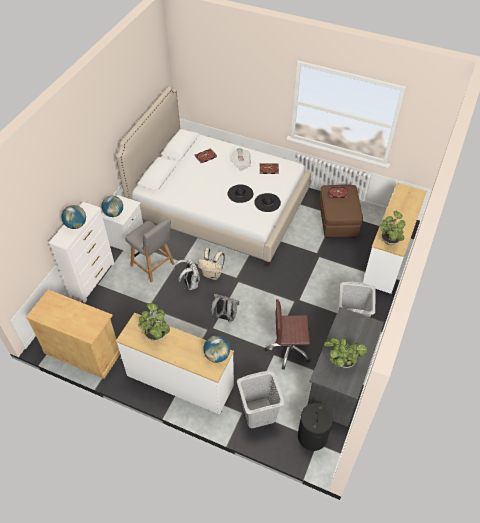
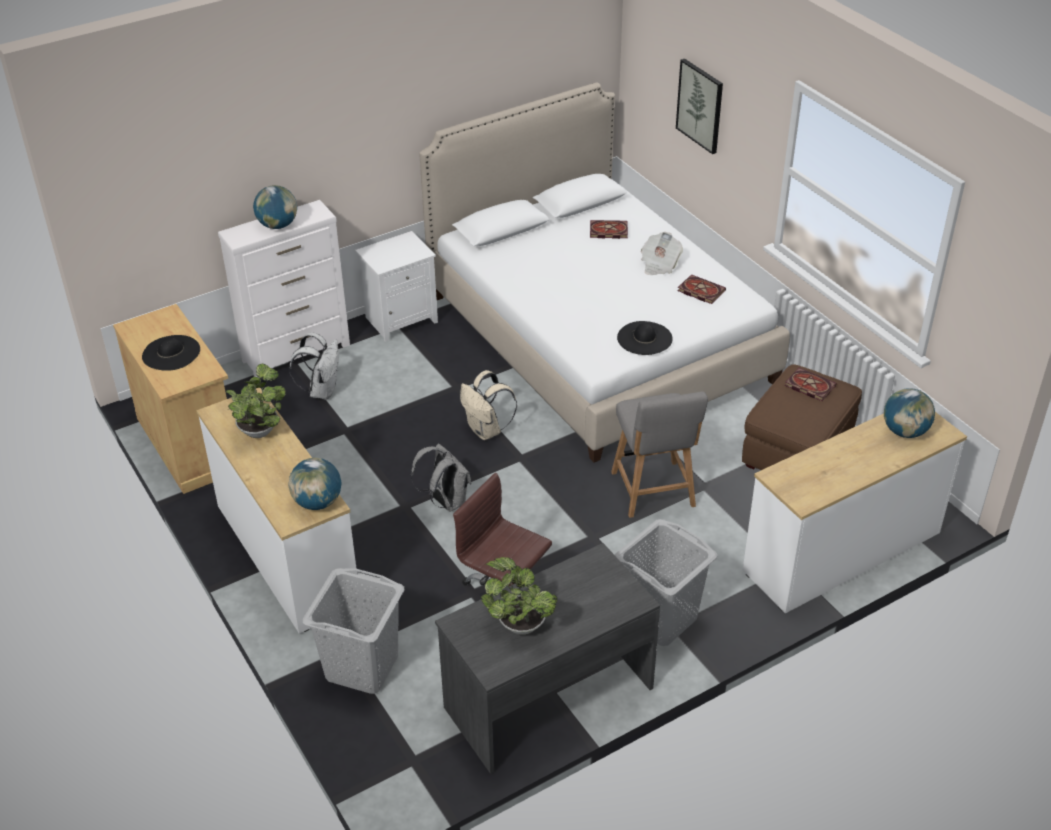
camera: 35 degrees right, 10 degrees down
(114, 213) = (380, 254): globe -> globe (905, 431)
(154, 266) = (405, 376): grey chair -> grey chair (654, 492)
(189, 284) = (436, 427): white backpack -> white backpack (322, 390)
(233, 83) = (700, 105): none -> picture
(240, 193) = (610, 306): black hat -> black hat (171, 353)
(312, 436) = (414, 751): black laundry basket -> none
(389, 240) = (799, 480): potted plant -> none

